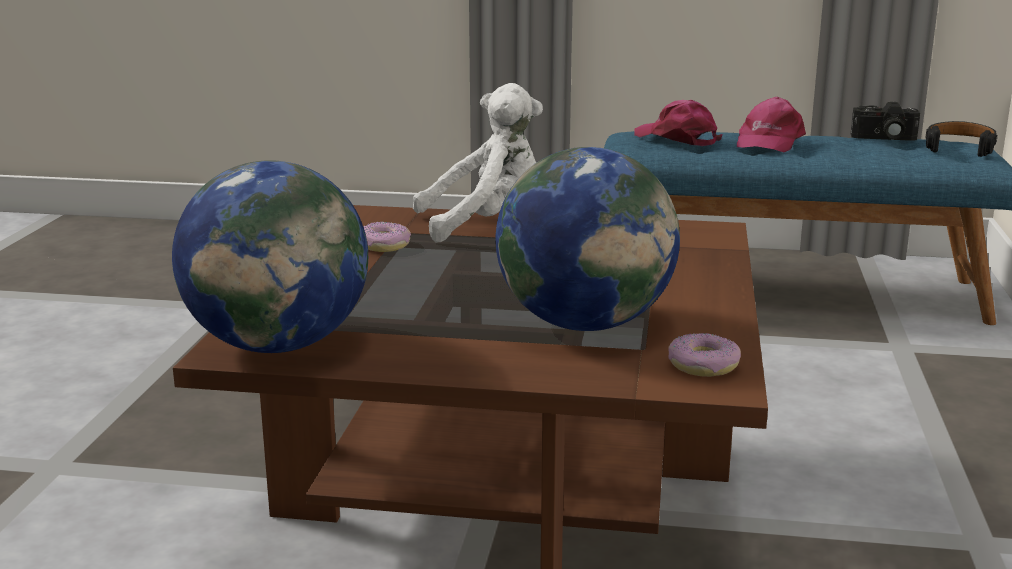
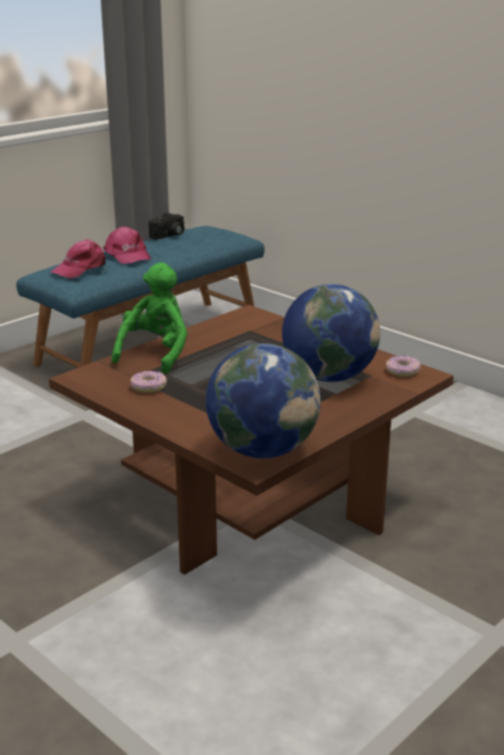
camera: 55 degrees left, 5 degrees up
(486, 224) = (156, 354): white plush toy -> green plush toy
(677, 138) = (80, 269): pink cap -> pink cap turned 45 degrees counterclockwise
(959, 147) = (209, 230): black headphones -> none

